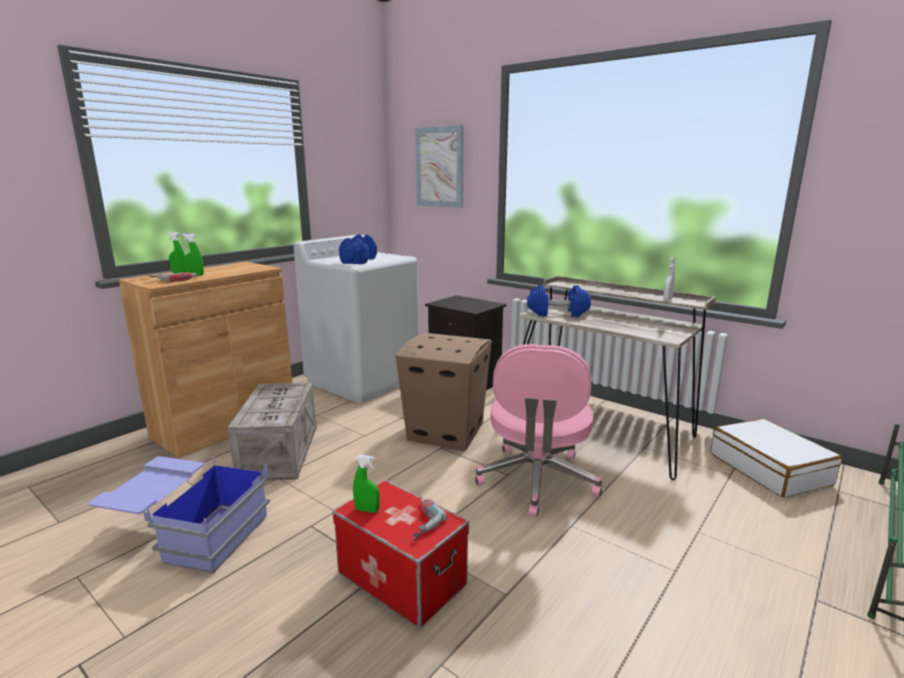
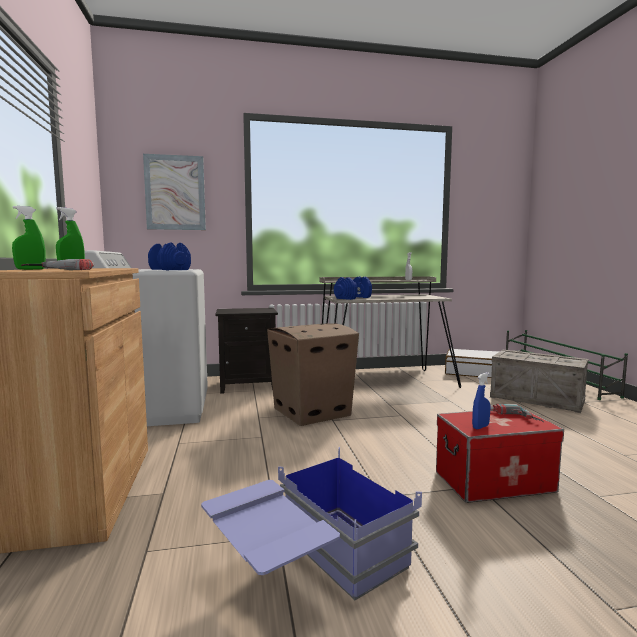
camera: 50 degrees left, 10 degrees down
(279, 453) = (221, 478): crate -> crate (538, 399)
(367, 510) = (480, 427): green spray bottle -> blue spray bottle
(537, 481) = (420, 411): pink office chair -> none

